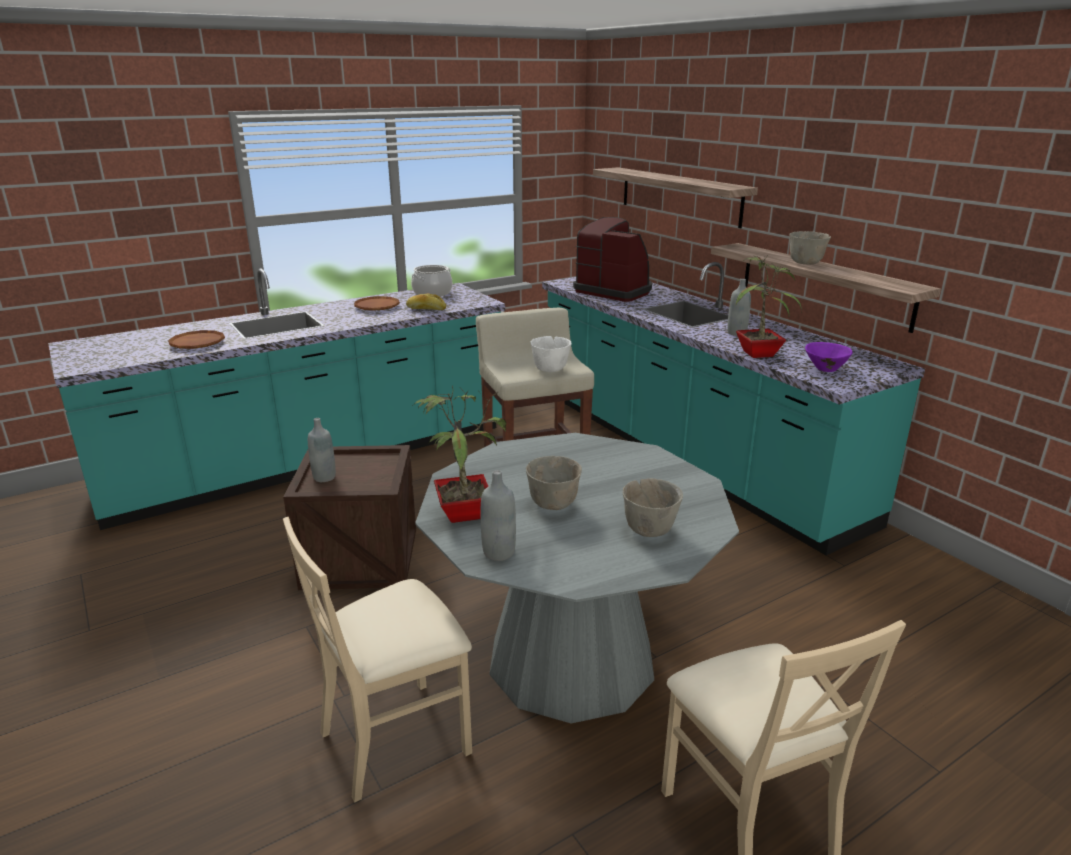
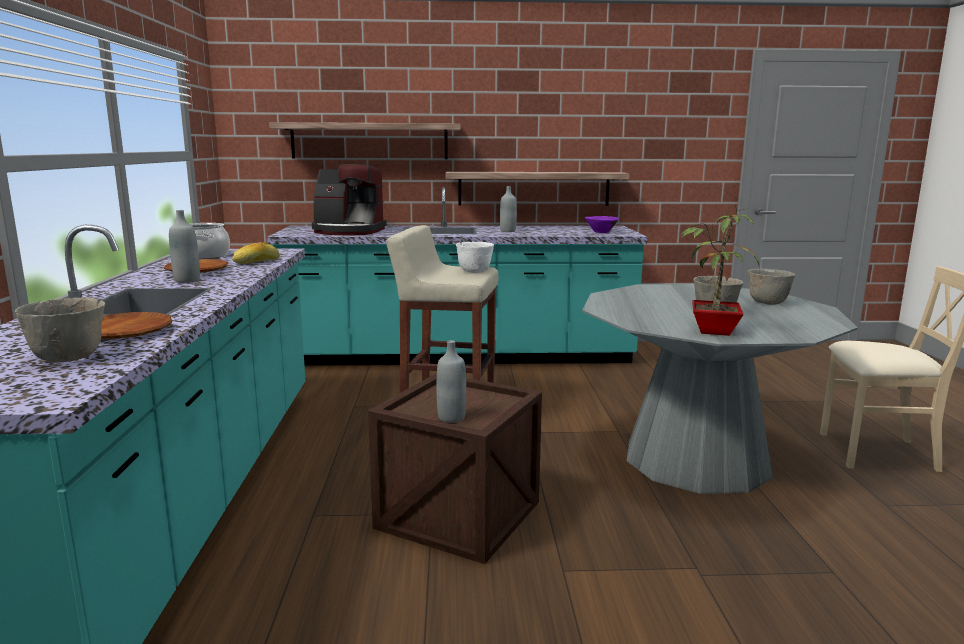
camera: 60 degrees left, 10 degrees down
(396, 738) = (768, 552): beige chair -> none
(499, 552) = (785, 332): grey bottle -> grey bottle (187, 280)
(614, 291) = (348, 231): coffee machine -> coffee machine turned 150 degrees counterclockwise
(760, 354) = (557, 234): potted plant -> none
(806, 263) = (530, 172): grey bowl -> grey bowl (70, 358)

